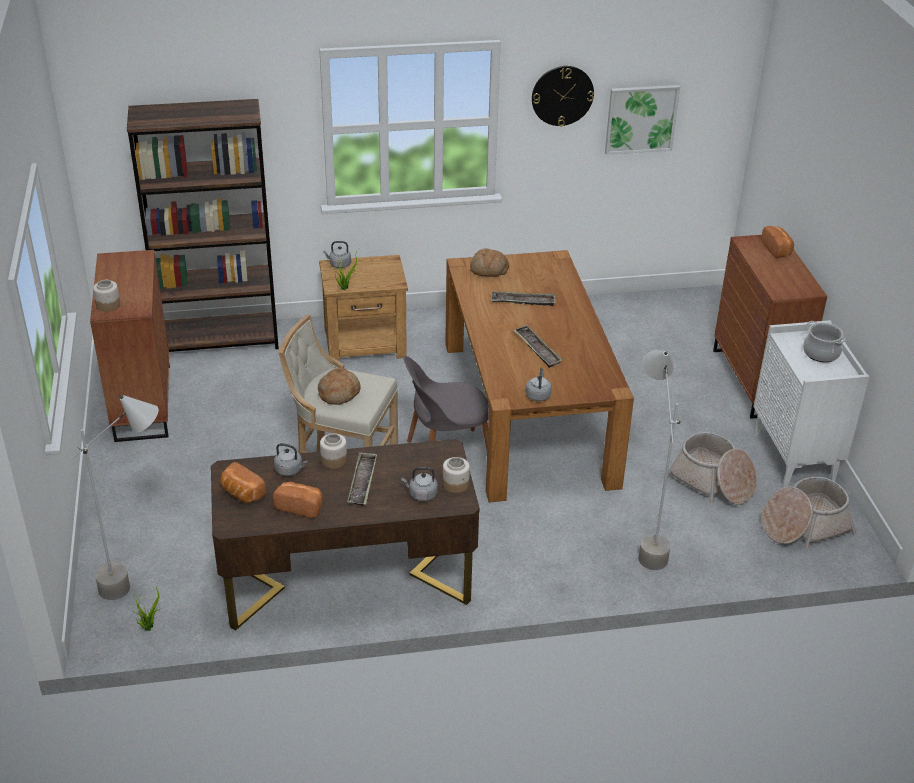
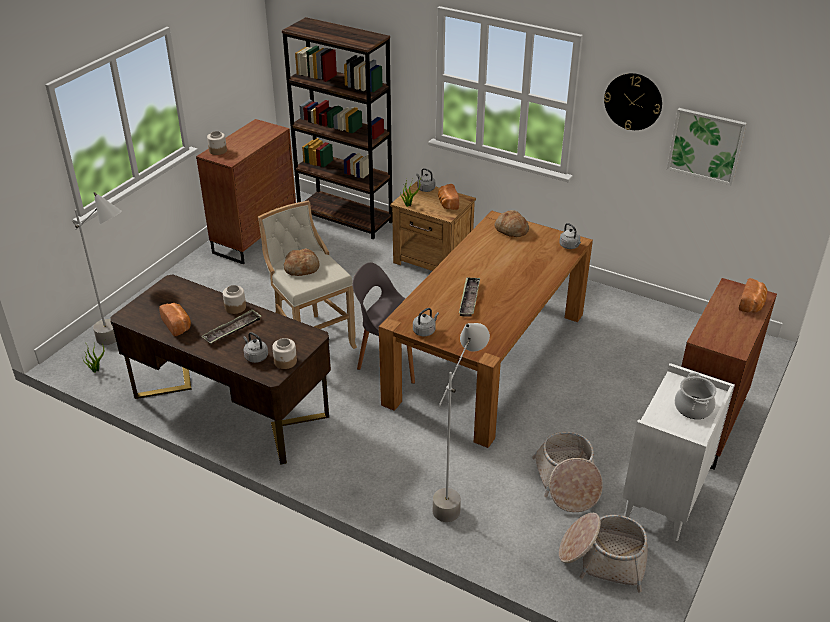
camera: 40 degrees right, 0 degrees up
(241, 493) = (158, 300): bread -> bread (447, 204)
(290, 470) = (203, 300): grey kettle -> grey kettle (570, 246)
(523, 301) = (505, 262): tray -> none

